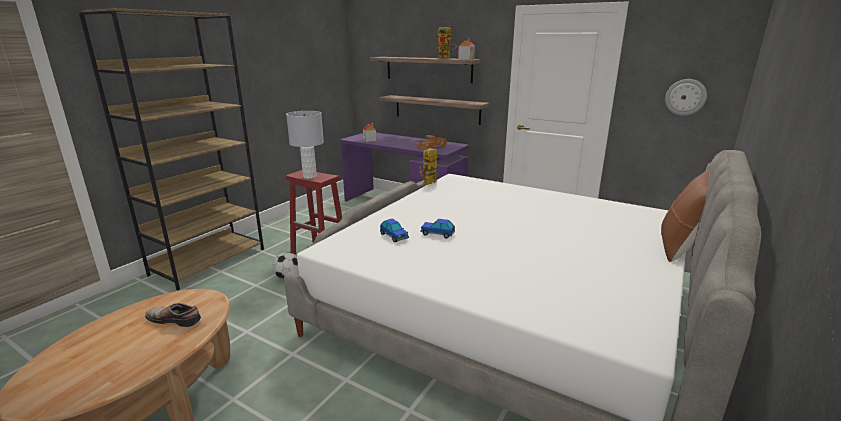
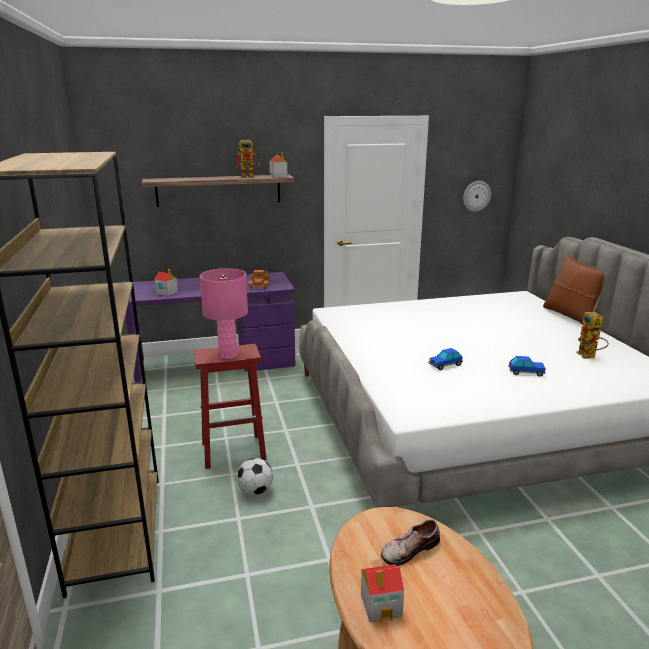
camera: 45 degrees left, 0 degrees up
(104, 331) = (381, 605): none -> toy house
(309, 176) = (228, 355): grey table lamp -> pink table lamp
(394, 236) = (424, 381): toy car -> toy car (526, 372)
(428, 183) = (327, 324): toy robot -> toy robot (589, 357)
(436, 109) = (234, 237): shelf -> none

